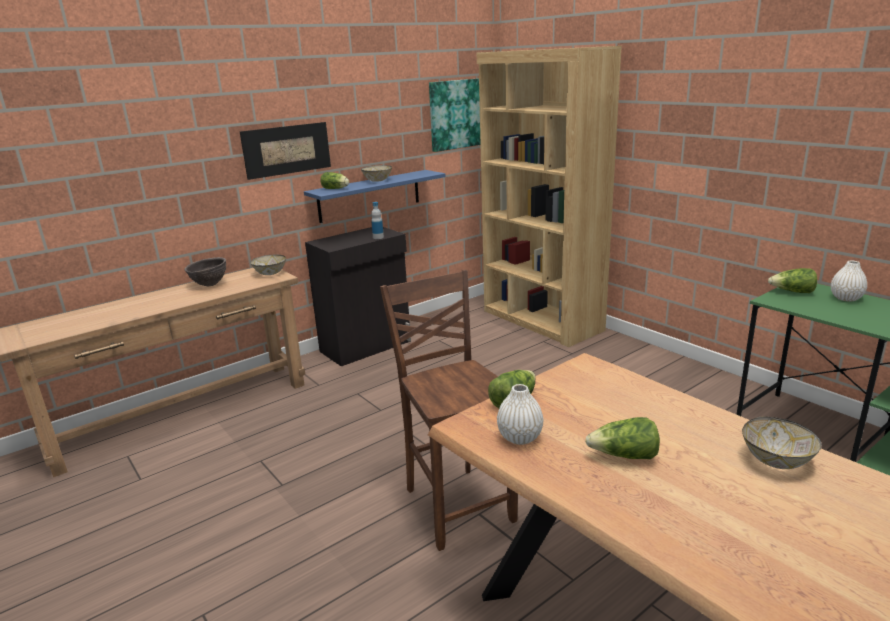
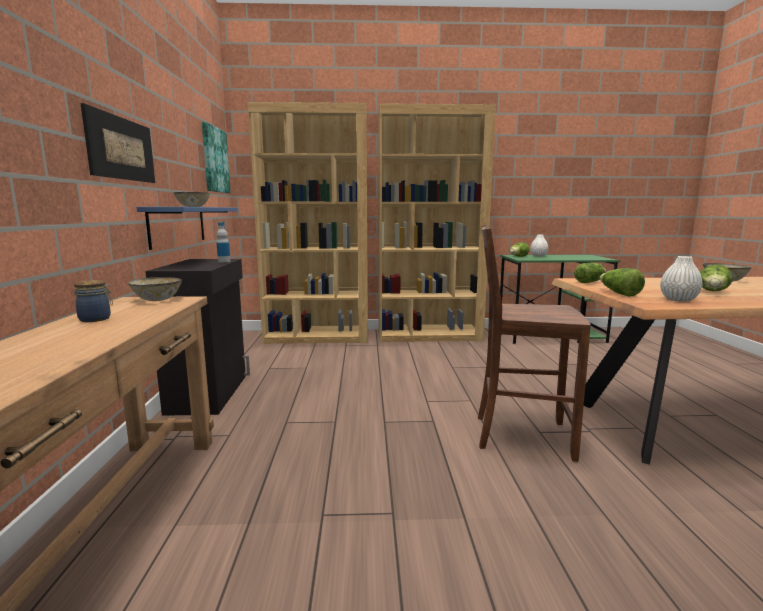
camera: 55 degrees left, 10 degrees down
(209, 285) = (96, 319): brown bowl -> jar
(336, 189) = (174, 206): lettuce -> lettuce (590, 282)
(656, 364) = (429, 335): none -> brown bookcase

